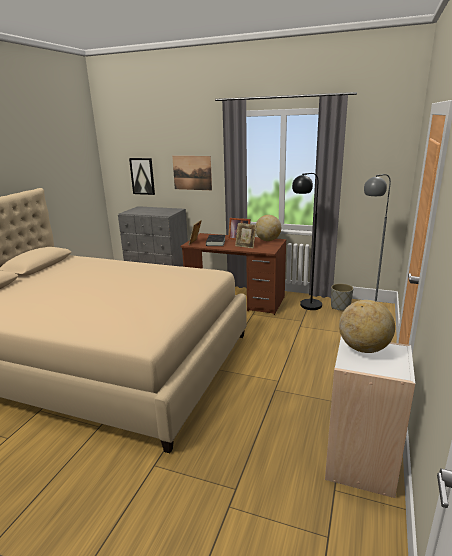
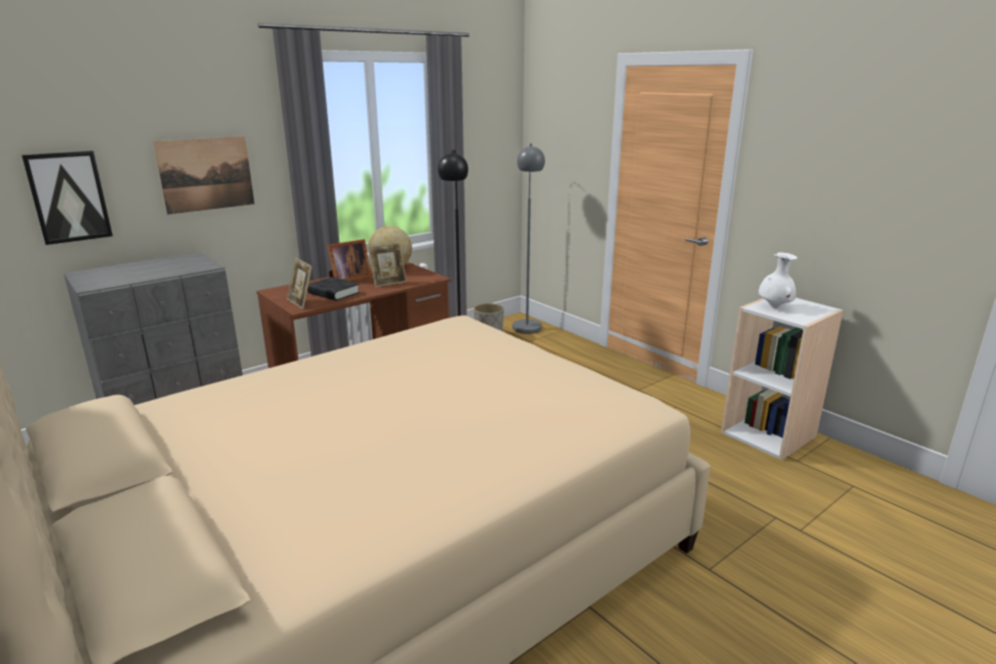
camera: 60 degrees left, 0 degrees up
(364, 349) = (774, 307): globe -> white vase

